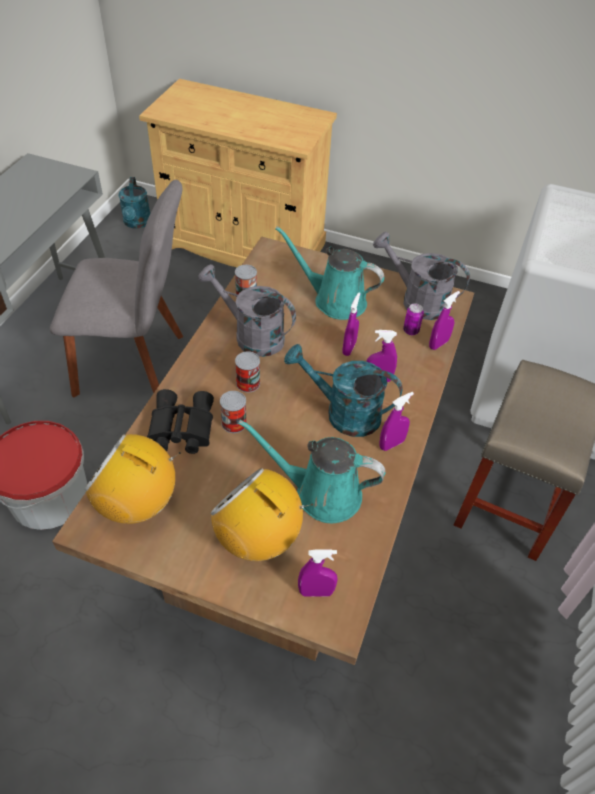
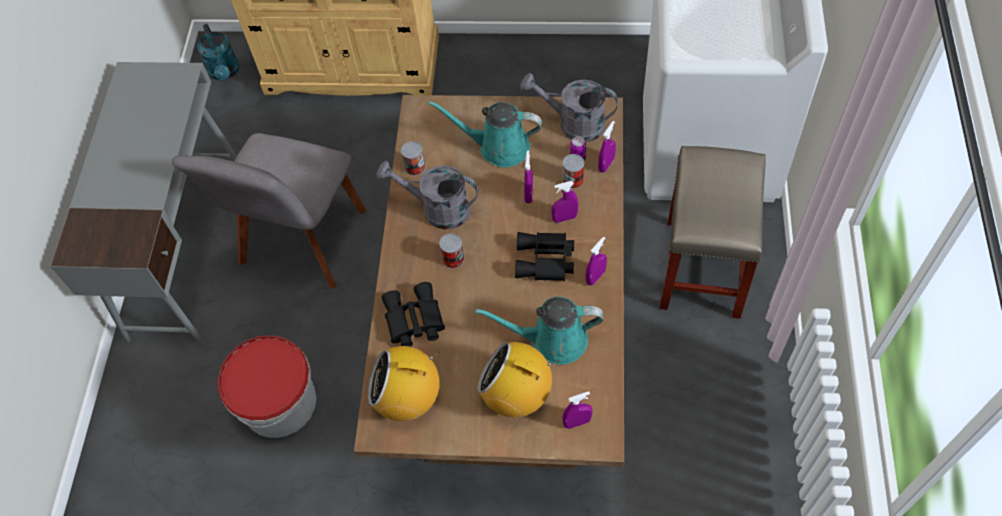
camera: 10 degrees left, 10 degrees up
(136, 366) = (301, 243): grey chair -> grey chair turned 120 degrees clockwise
(234, 423) = (456, 300): can -> can (573, 180)
(343, 413) = (545, 261): turquoise watering can -> black binoculars

